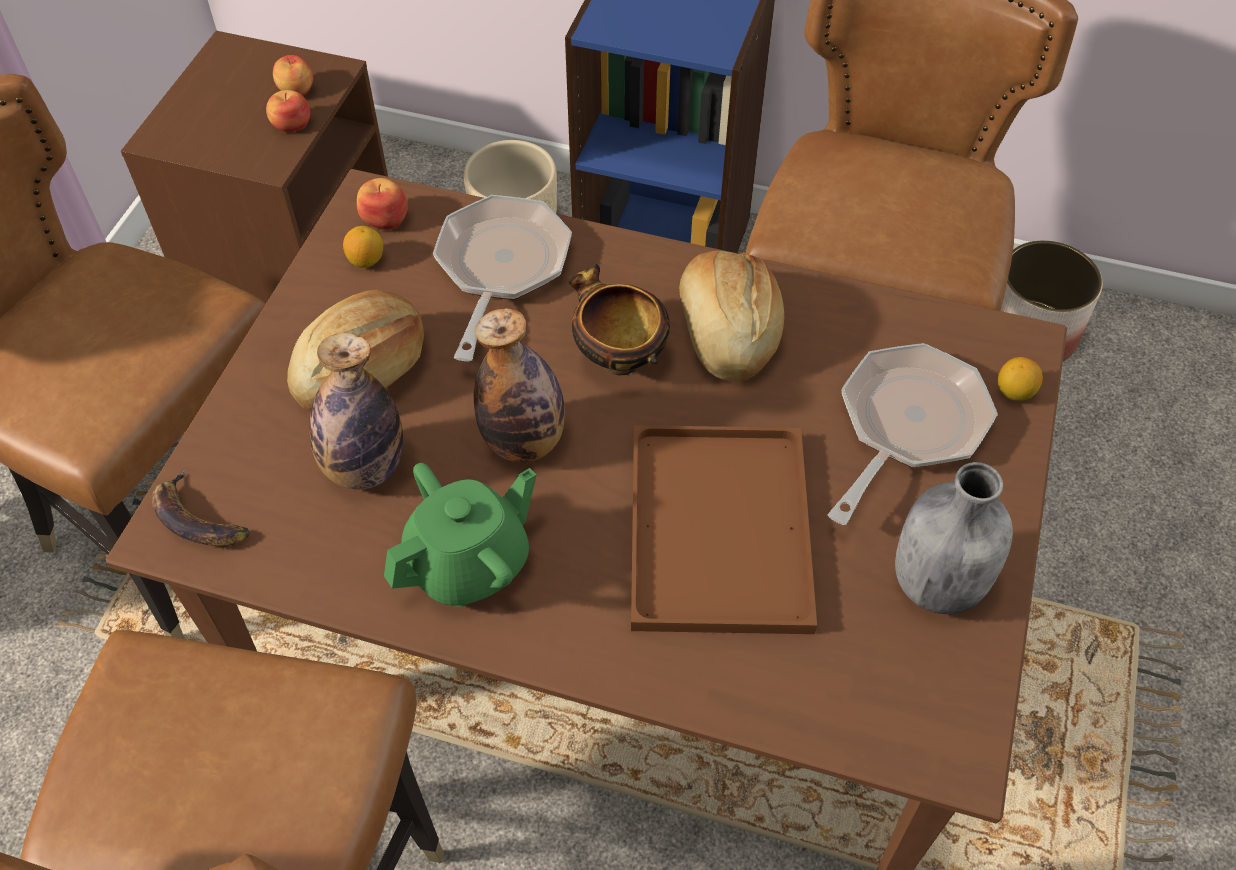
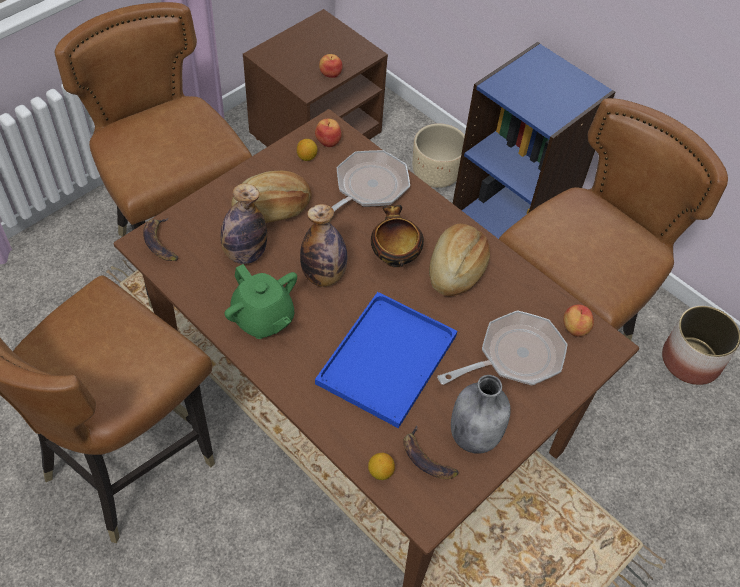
camera: 25 degrees right, 0 degrees up
(295, 91) = (343, 56): apple -> apple (574, 328)
(469, 564) = (263, 319): green teapot -> green teapot turned 60 degrees clockwise
(722, 533) = (387, 362): brown tray -> blue tray
(892, 660) = (426, 458): none -> banana
(1014, 392) = (583, 366): lemon -> lemon (380, 472)

